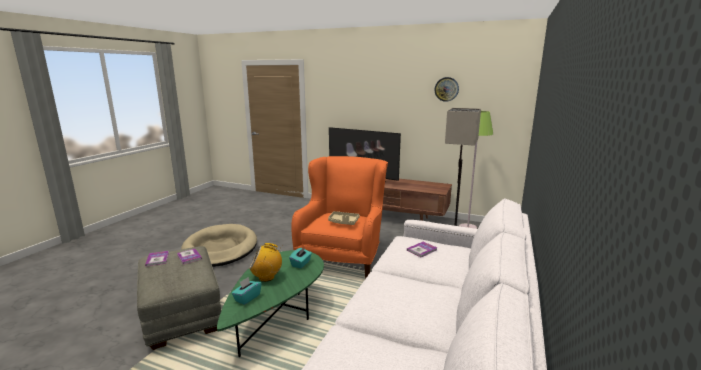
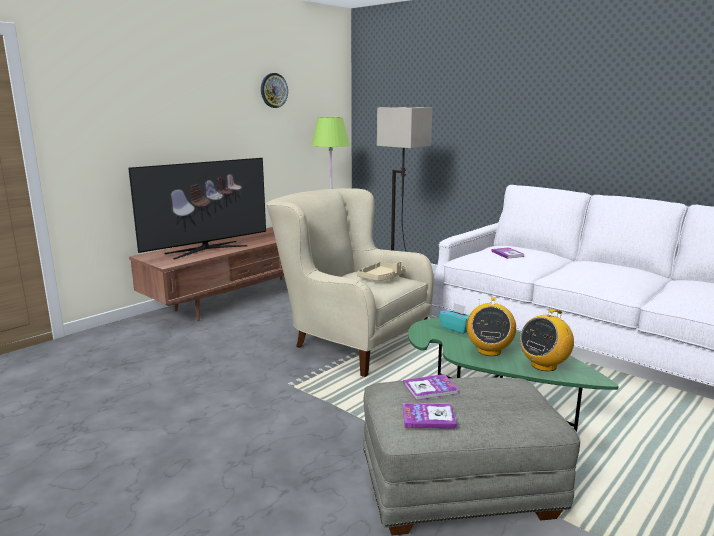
camera: 70 degrees left, 0 degrees up
(220, 248) = (212, 446): beige dog bed -> none
(247, 298) = (544, 365): turquoise tissue box -> radio
(344, 256) = (348, 342): orange armchair -> beige armchair

